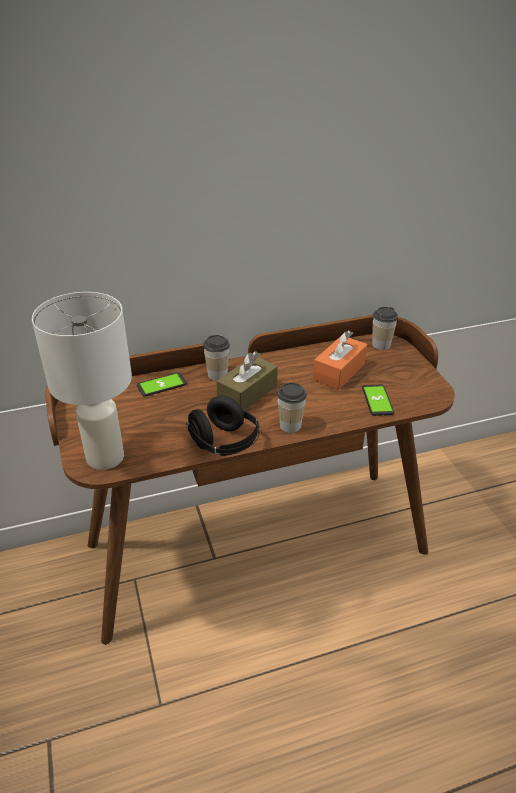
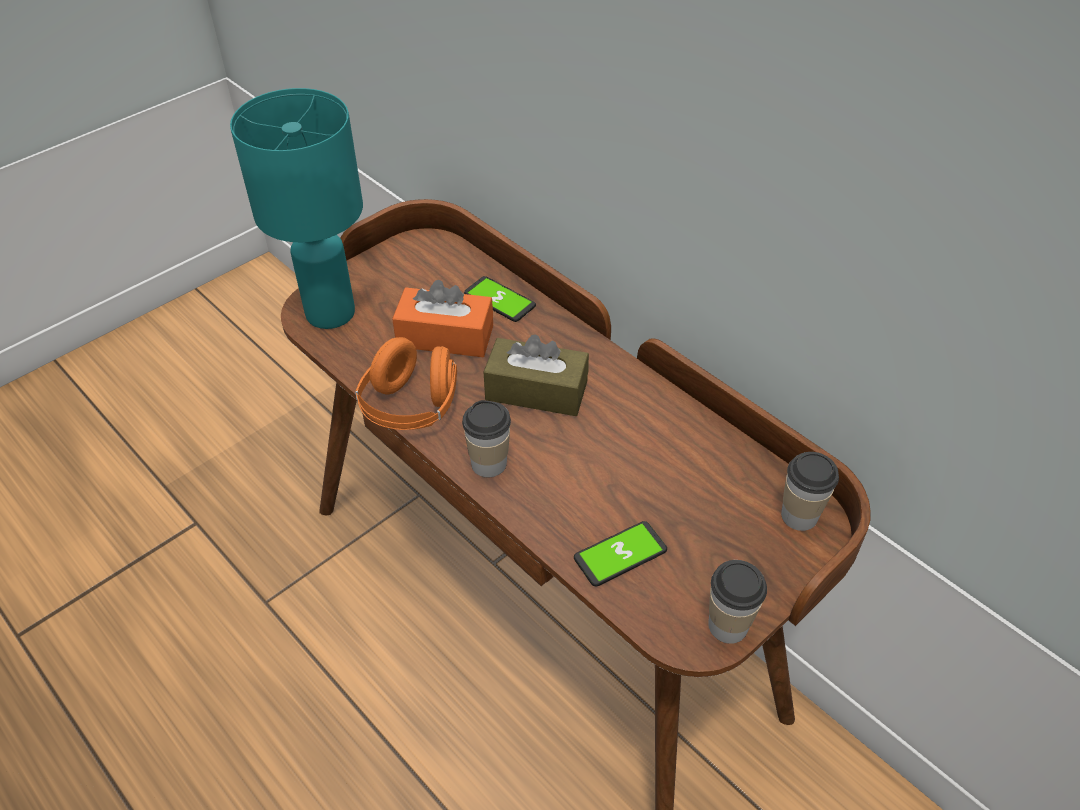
camera: 65 degrees right, 10 degrees up
(104, 457) = (329, 311): white table lamp -> turquoise table lamp
(217, 375) = (560, 343): cup -> cup (728, 625)
(224, 443) = (411, 407): black headphones -> orange headphones
(339, 371) = (669, 480): orange tissue box -> orange tissue box (445, 336)

